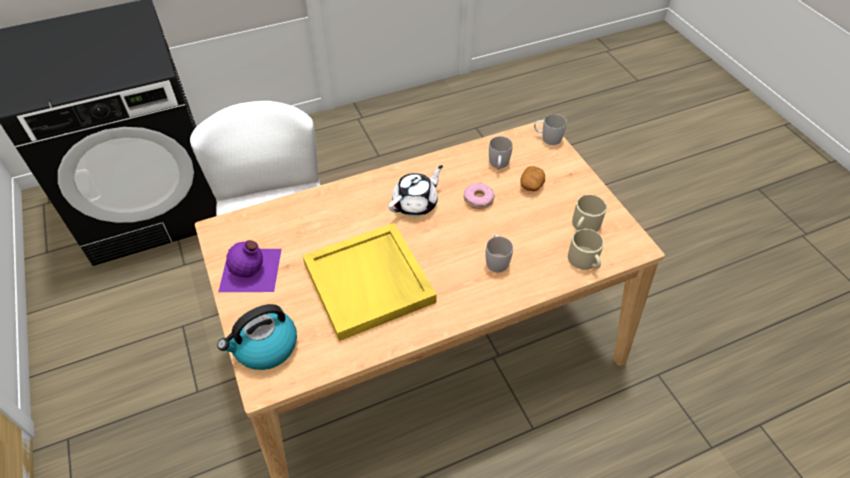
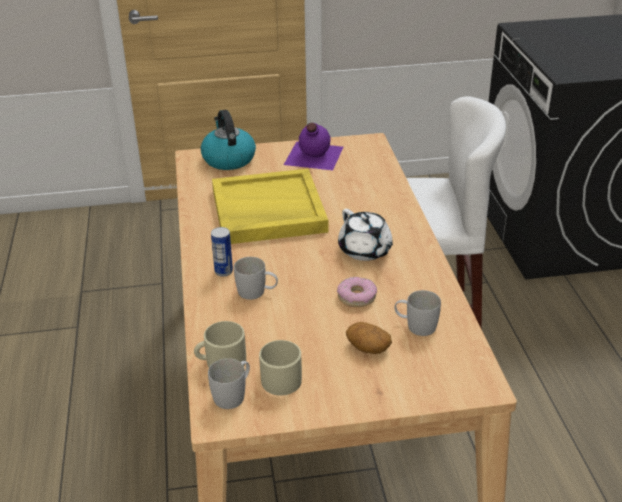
camera: 105 degrees right, 15 degrees down
(476, 290) = (223, 271): none -> can
(547, 138) = (465, 388): white mug -> white mug (233, 394)

